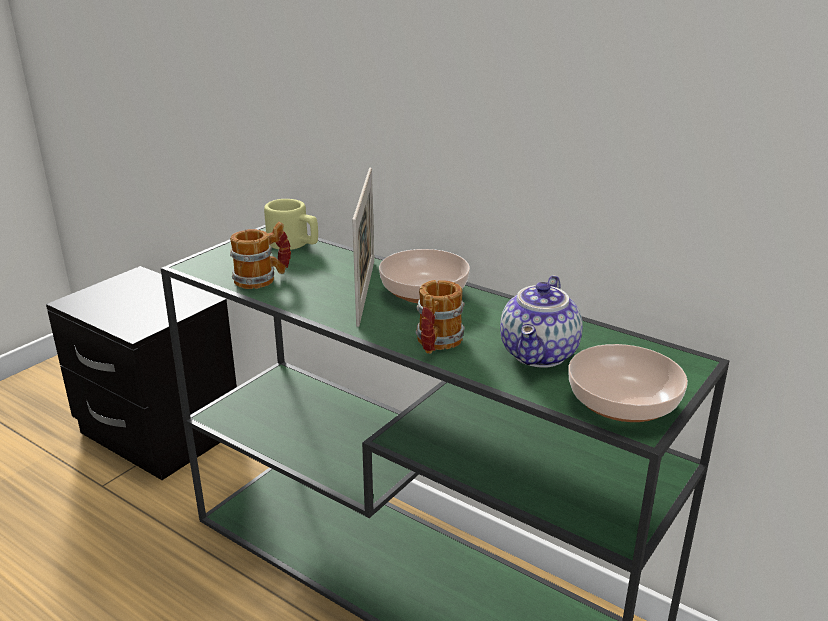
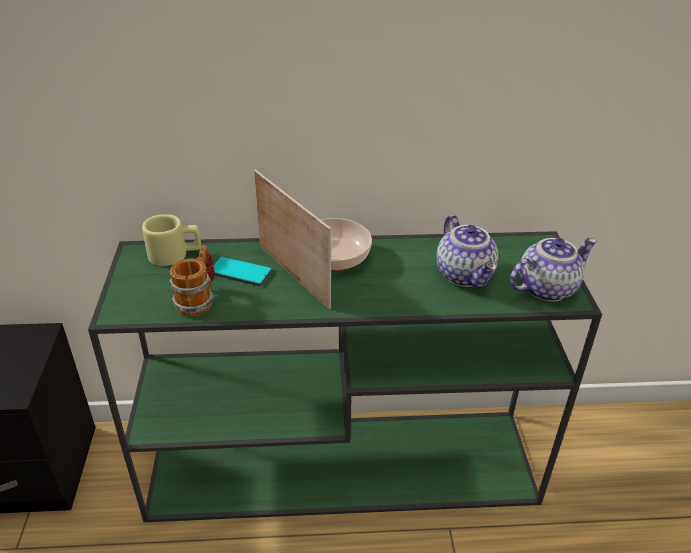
camera: 40 degrees left, 10 degrees up
(325, 273) = (239, 272): none -> phone
(436, 344) = (398, 297): mug -> none
(621, 402) = (546, 288): bowl -> teapot

